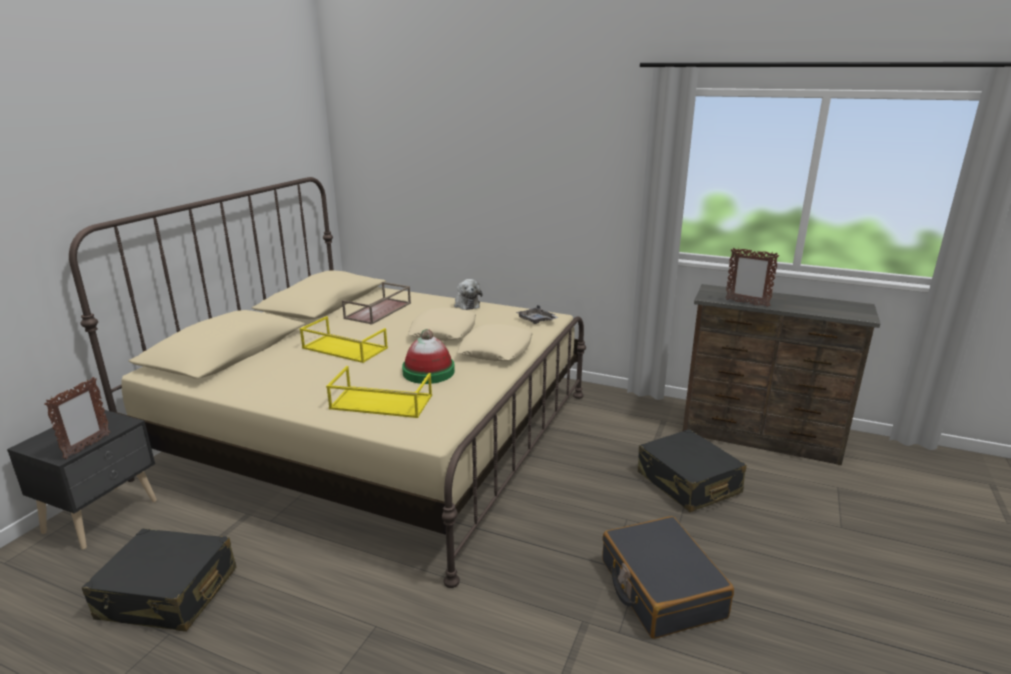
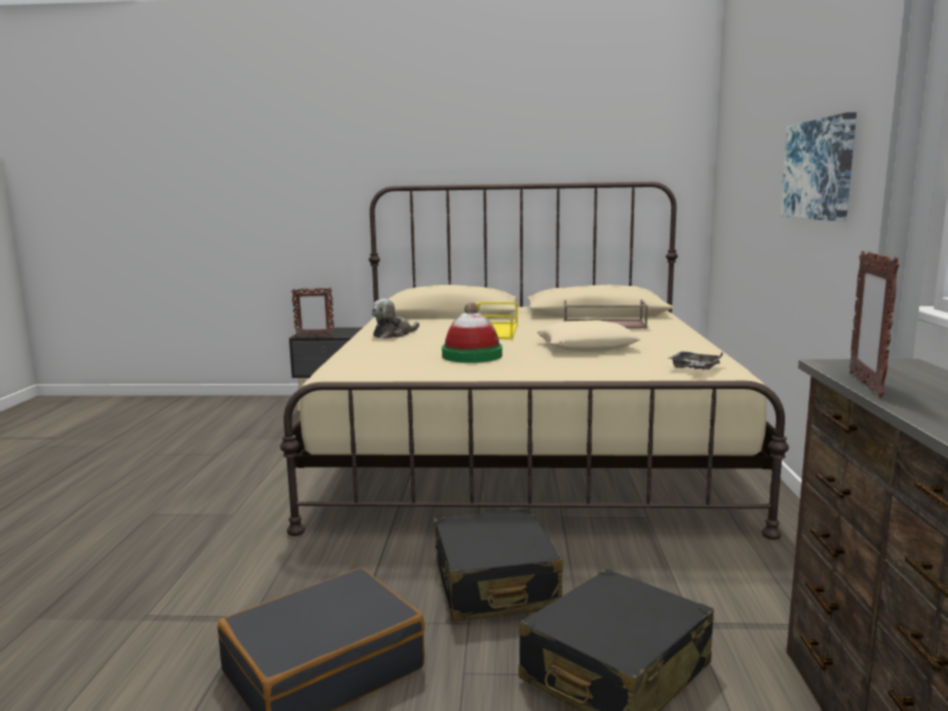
camera: 70 degrees right, 10 degrees down
(168, 594) = (258, 442): black suitcase -> black suitcase (494, 585)
(380, 402) = (388, 353): yellow tray -> none
(466, 304) = (687, 342): plush toy -> plush toy (393, 334)
(496, 350) = (565, 366): beige pillow -> none
(533, 180) = (819, 169): none -> picture

